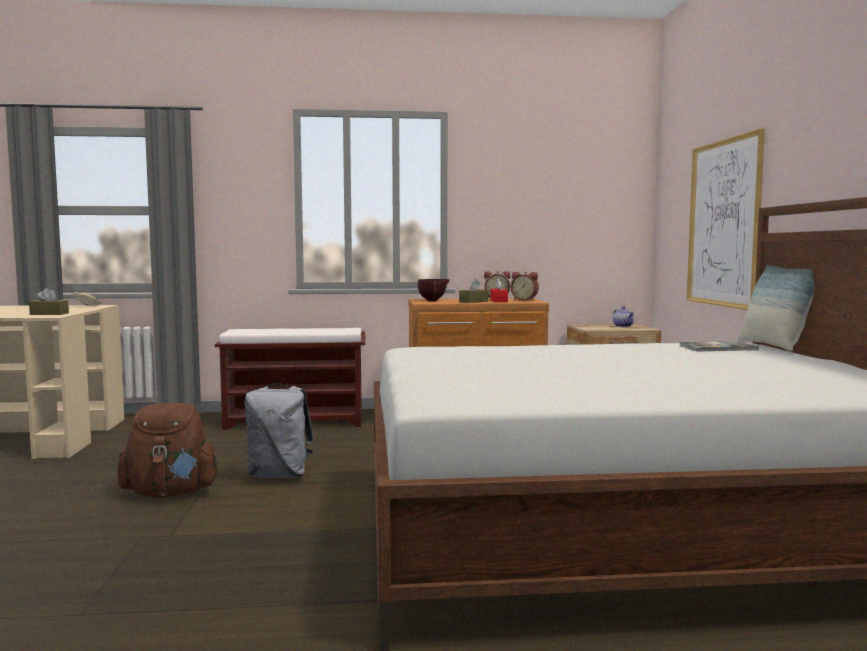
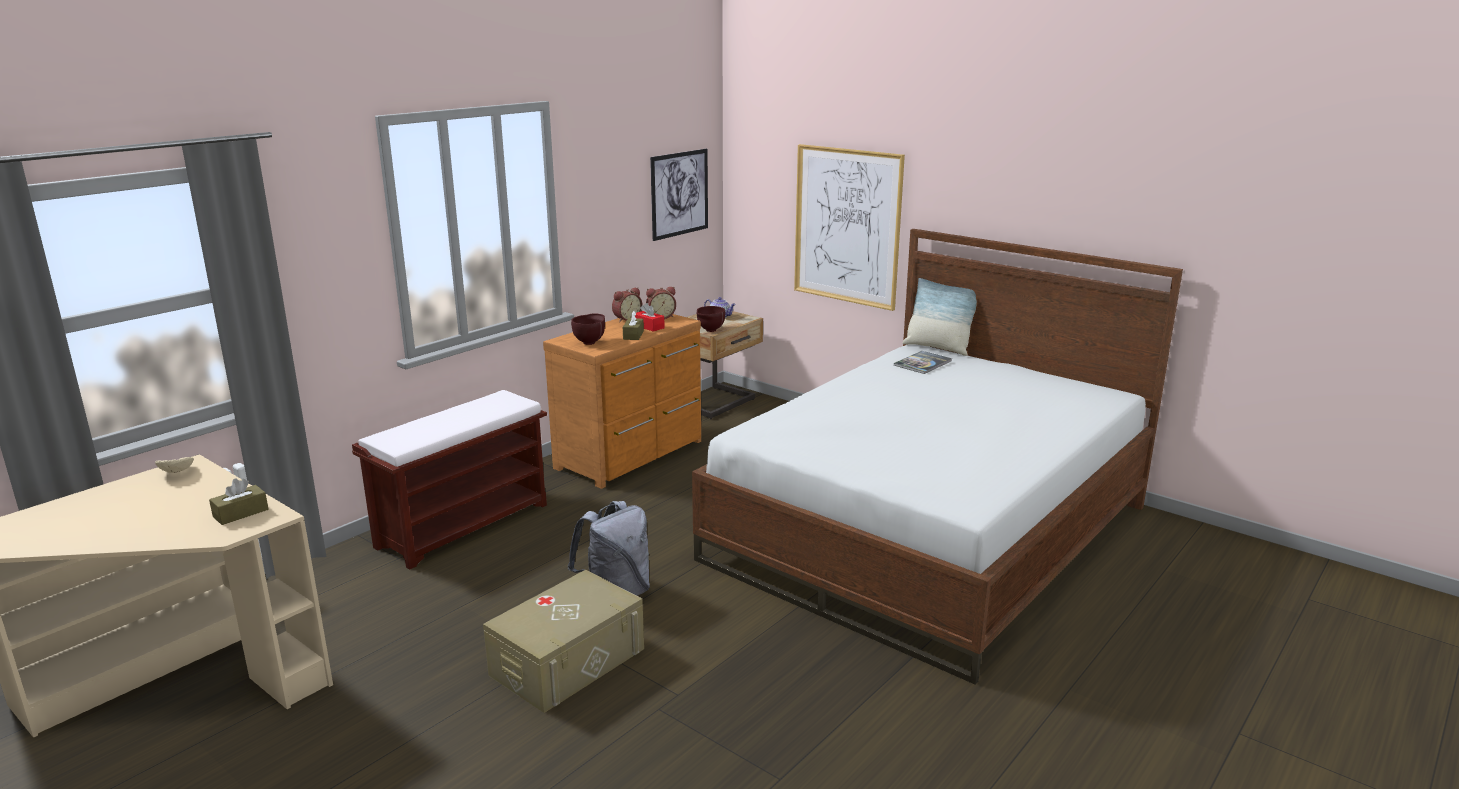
camera: 45 degrees left, 15 degrees up
(170, 493) = (568, 662): brown backpack -> beige storage box
(591, 329) = (710, 331): none -> brown bowl
(594, 207) = (679, 194): none -> picture

